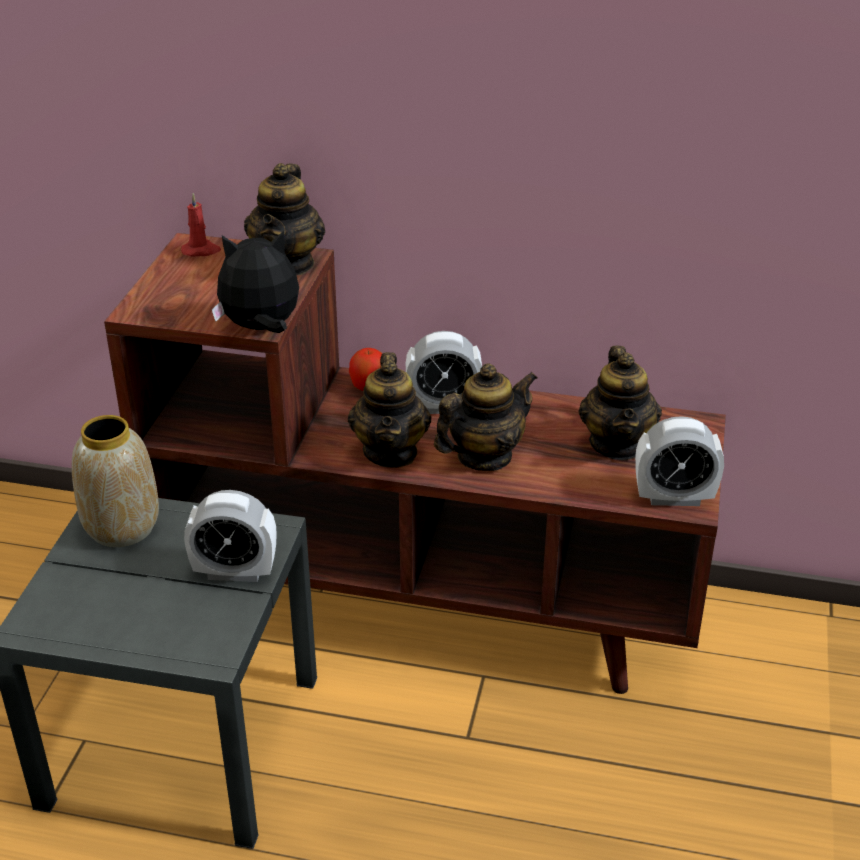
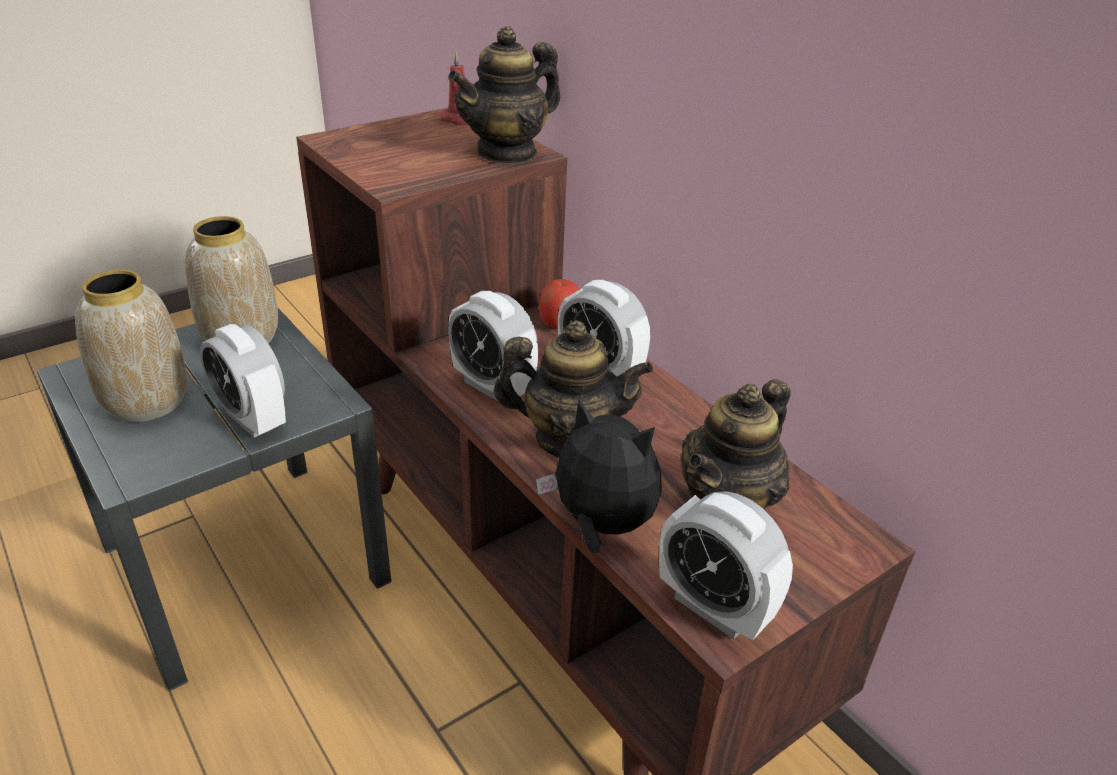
camera: 40 degrees right, 0 degrees up
(133, 609) = (146, 402): none -> vase
(261, 328) = (389, 187): plush toy -> plush toy (600, 526)
(391, 452) = (493, 387): teapot -> alarm clock

